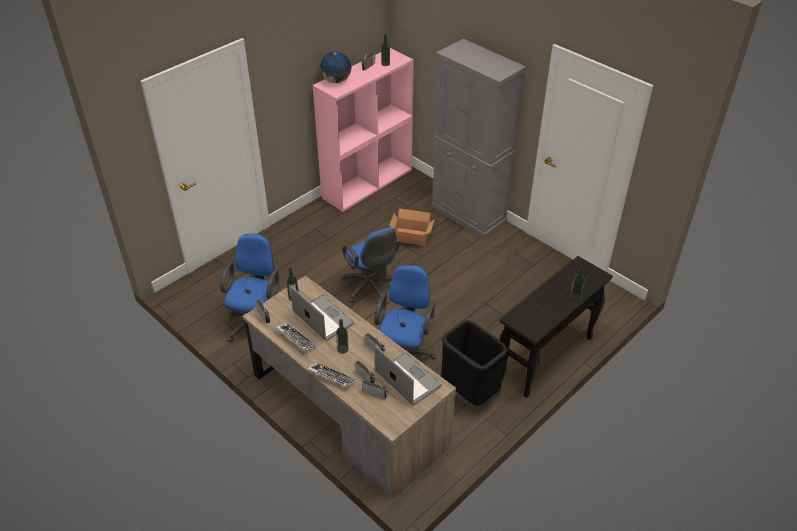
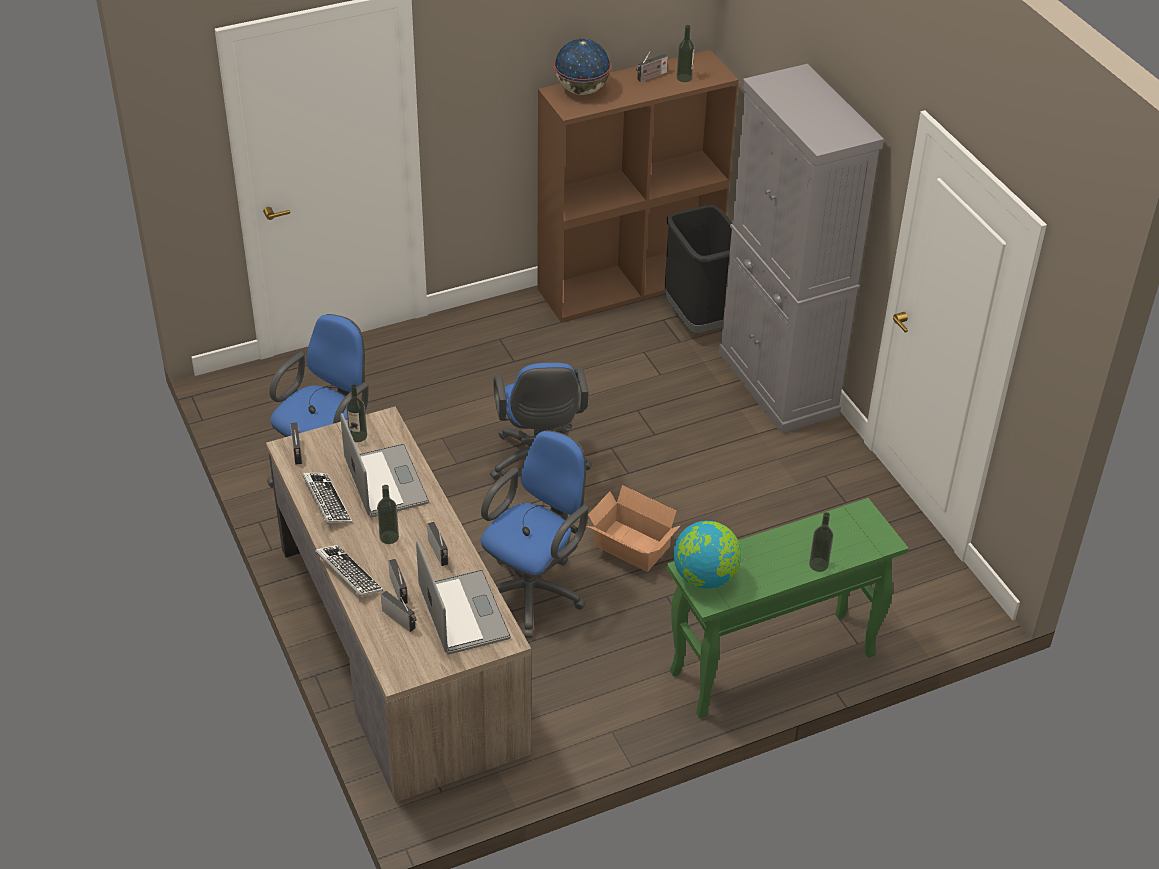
camera: 20 degrees right, 0 degrees up
(367, 183) = (630, 282): pink bookcase -> brown bookcase
(411, 237) = (654, 397): cardboard box -> cardboard box (631, 548)
(469, 394) = (607, 682): black trash can -> black trash can (699, 319)
(523, 320) = (705, 577): none -> globe
(545, 358) = (771, 665): black console table -> green console table

